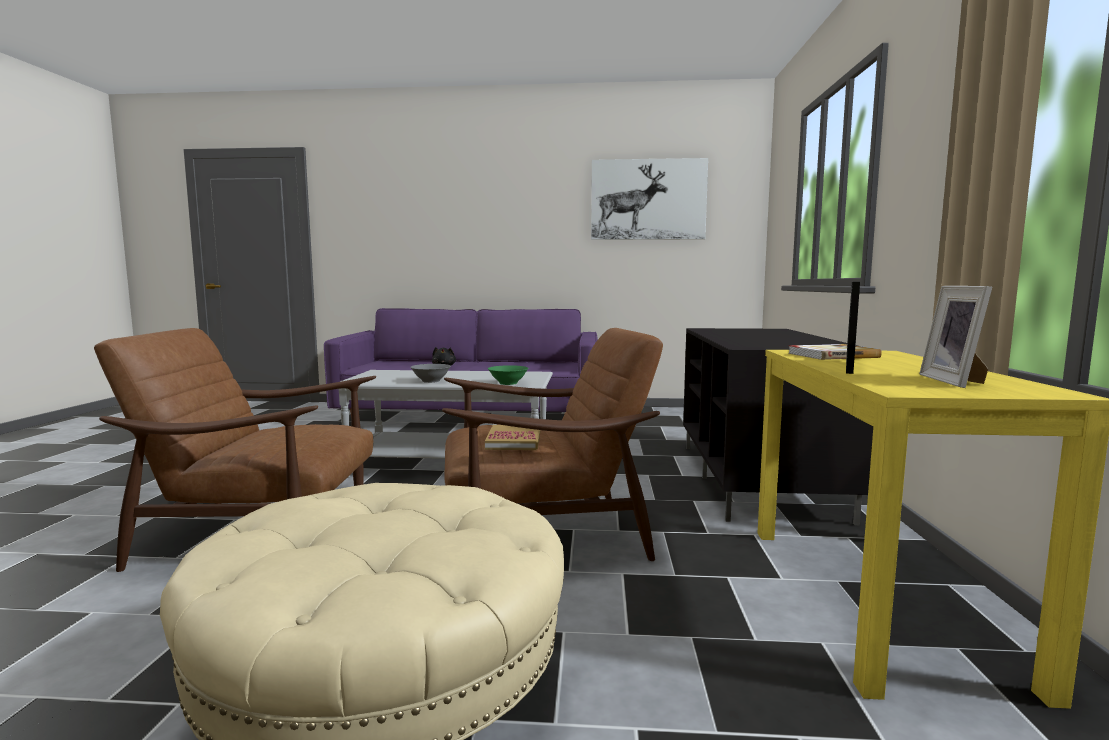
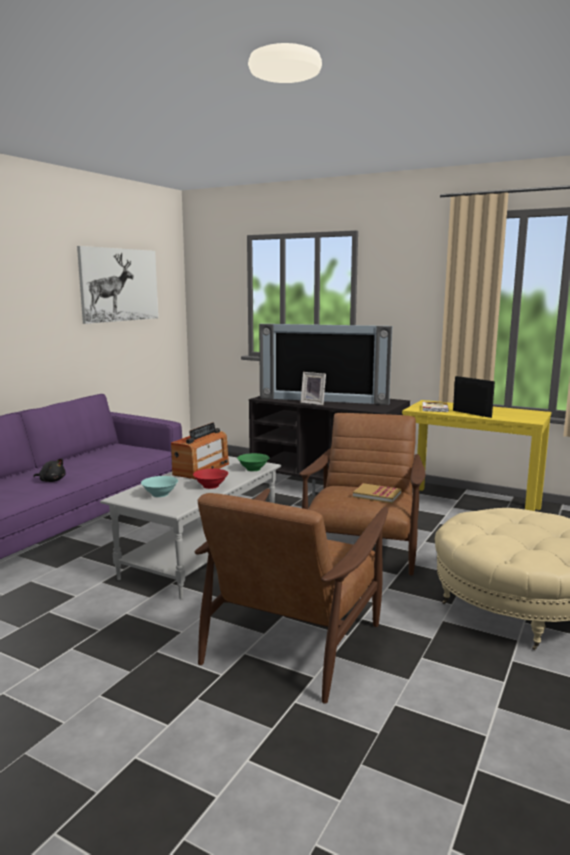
camera: 65 degrees left, 5 degrees up
(393, 375) = (160, 494): none -> turquoise bowl
(431, 381) = (210, 486): grey bowl -> red bowl
(486, 374) = (201, 469): none -> radio
(754, 336) = (324, 400): none -> television
(956, 381) = (514, 413): picture frame -> picture frame (314, 403)

